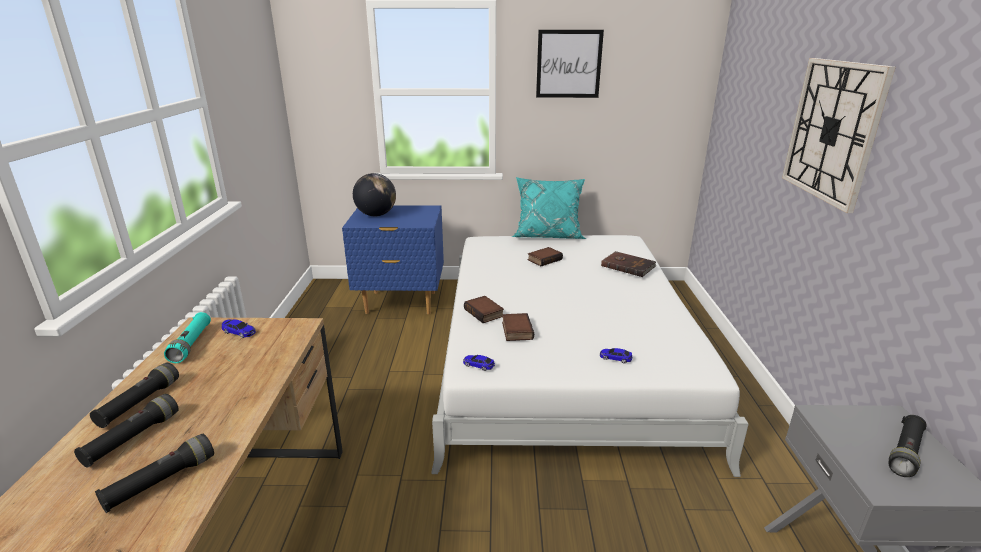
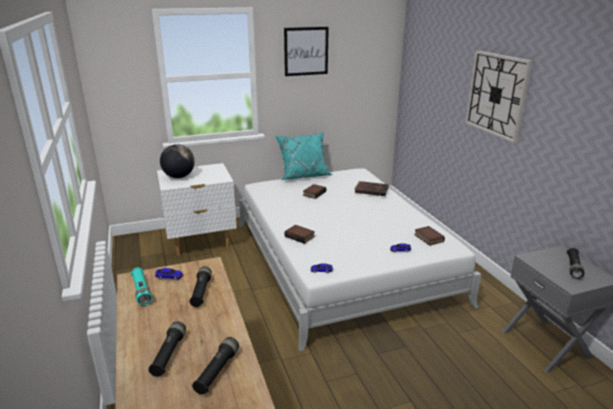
camera: 20 degrees left, 0 degrees up
(139, 403) = (148, 334): black flashlight -> black flashlight (201, 292)
(401, 303) = (201, 243): blue nightstand -> white nightstand
(516, 330) = (329, 244): book -> book (427, 238)

